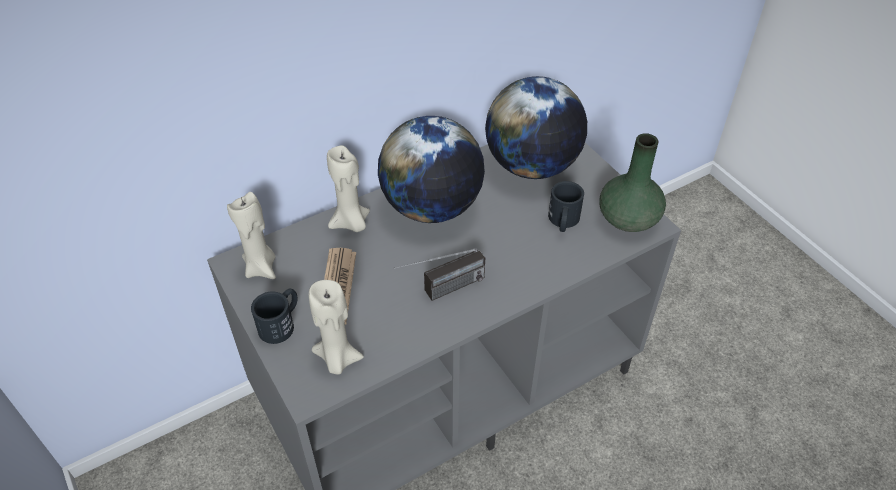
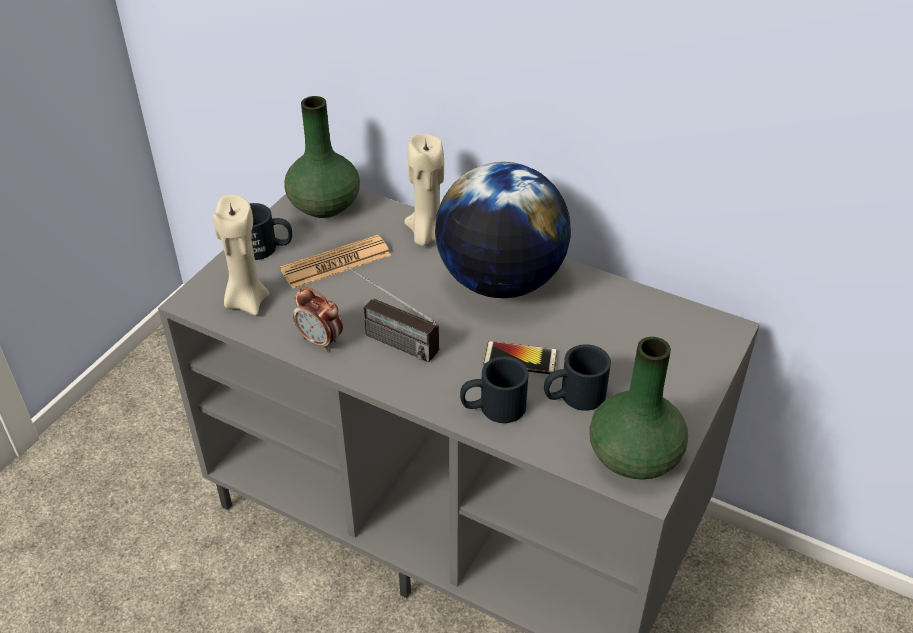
camera: 60 degrees right, 5 degrees down
(261, 267) = (323, 206): beige candle -> green vase
(419, 329) = (320, 341): none -> alarm clock
(513, 231) = (520, 358): none -> phone
(532, 166) = (644, 335): globe -> none
(548, 264) = (493, 408): none -> black mug

